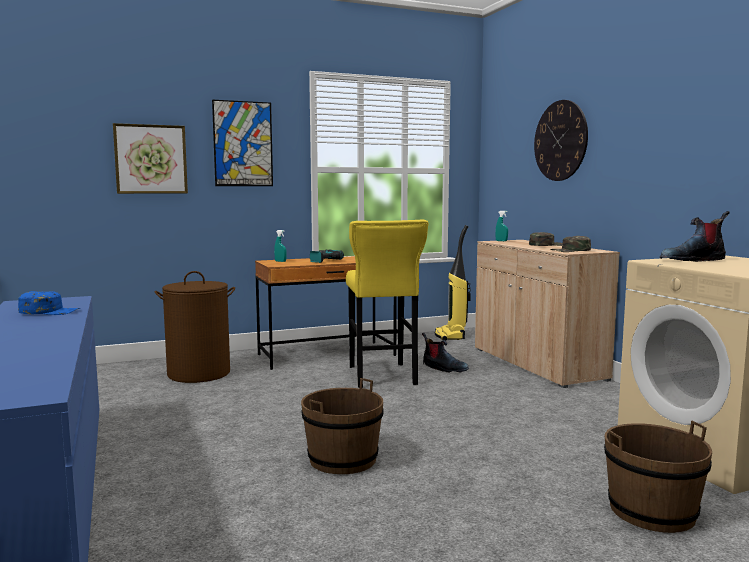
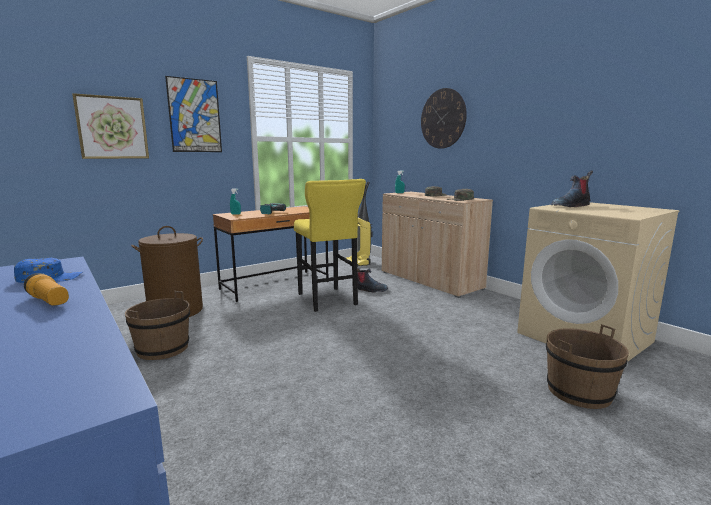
camera: 15 degrees left, 5 degrees up
(36, 329) = (49, 301): none -> flashlight
(343, 460) = (337, 379): brown bucket -> brown bucket (163, 349)

